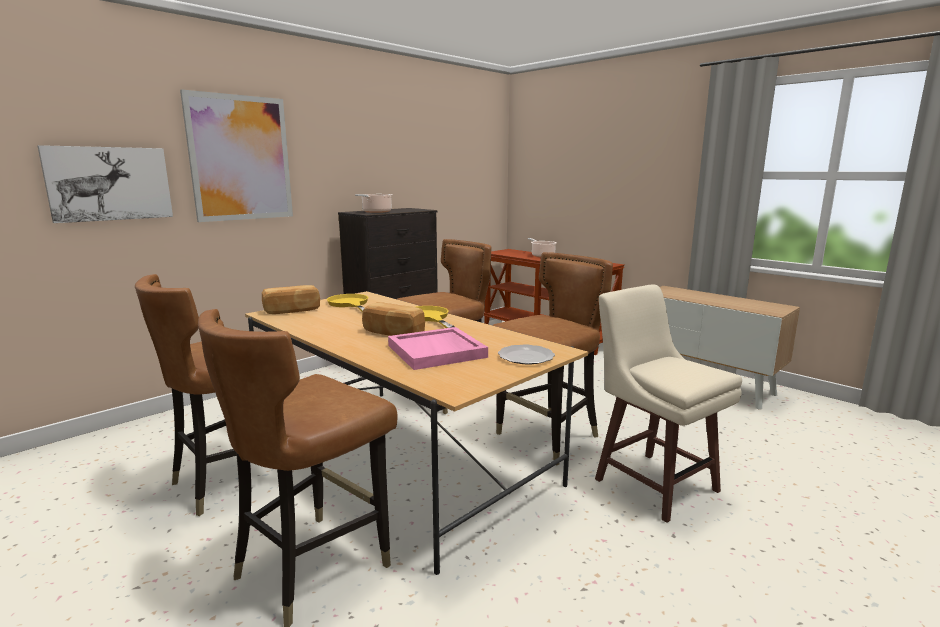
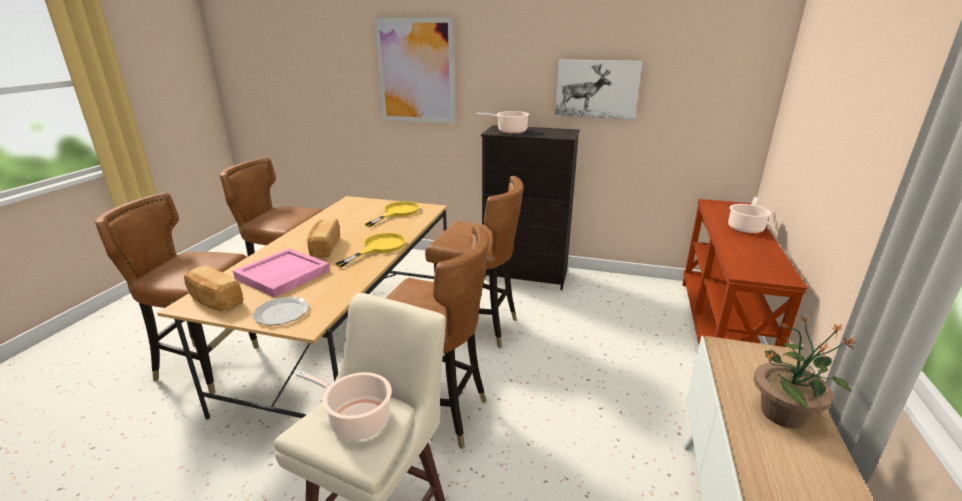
camera: 60 degrees right, 10 degrees up
(109, 183) = (334, 87): picture -> picture (597, 89)
(292, 311) = (362, 204): bread -> bread (215, 300)
(680, 368) = (357, 420): none -> cooking pot
(714, 298) = (784, 413): none -> potted plant

